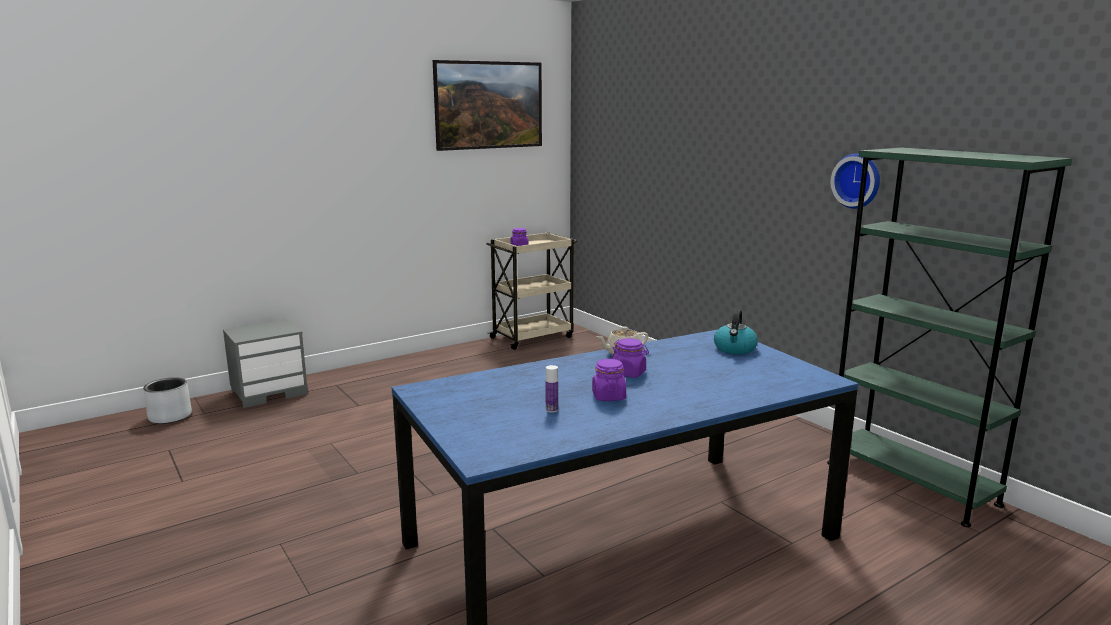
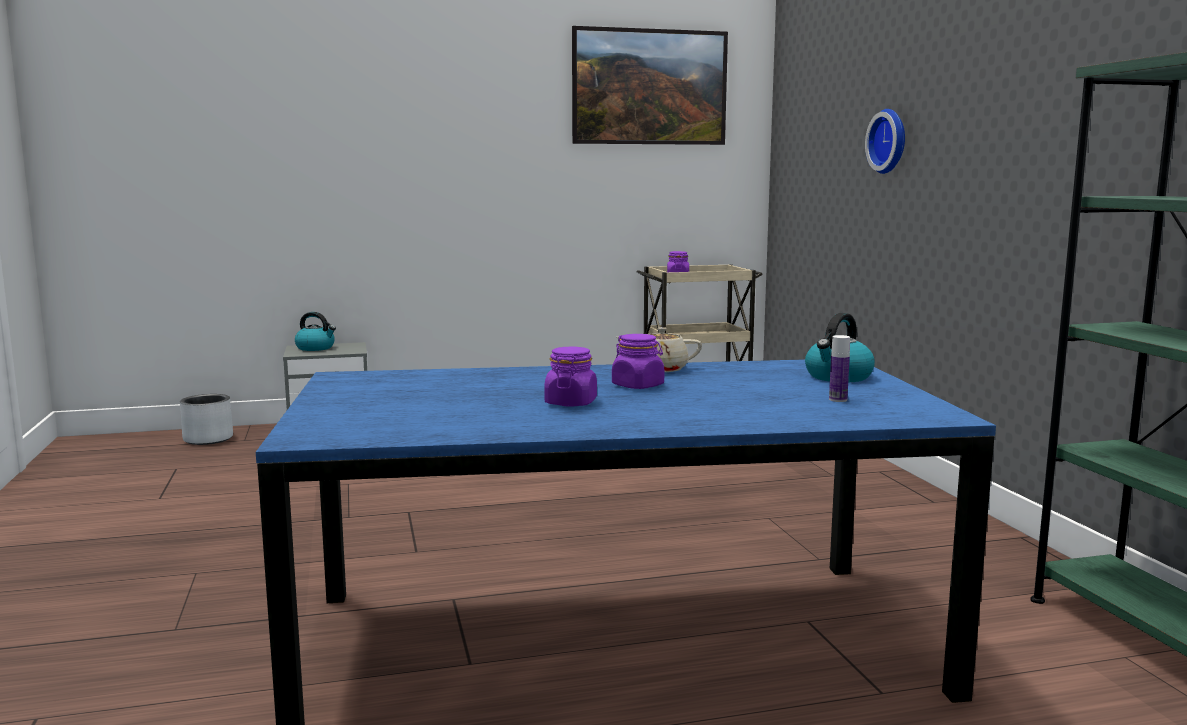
camera: 20 degrees right, 5 degrees down
(253, 330) = (316, 348): none -> kettle
(551, 410) = (472, 407): bottle -> bottle (838, 400)
(858, 180) = (1113, 138): wall clock -> wall clock (890, 141)

